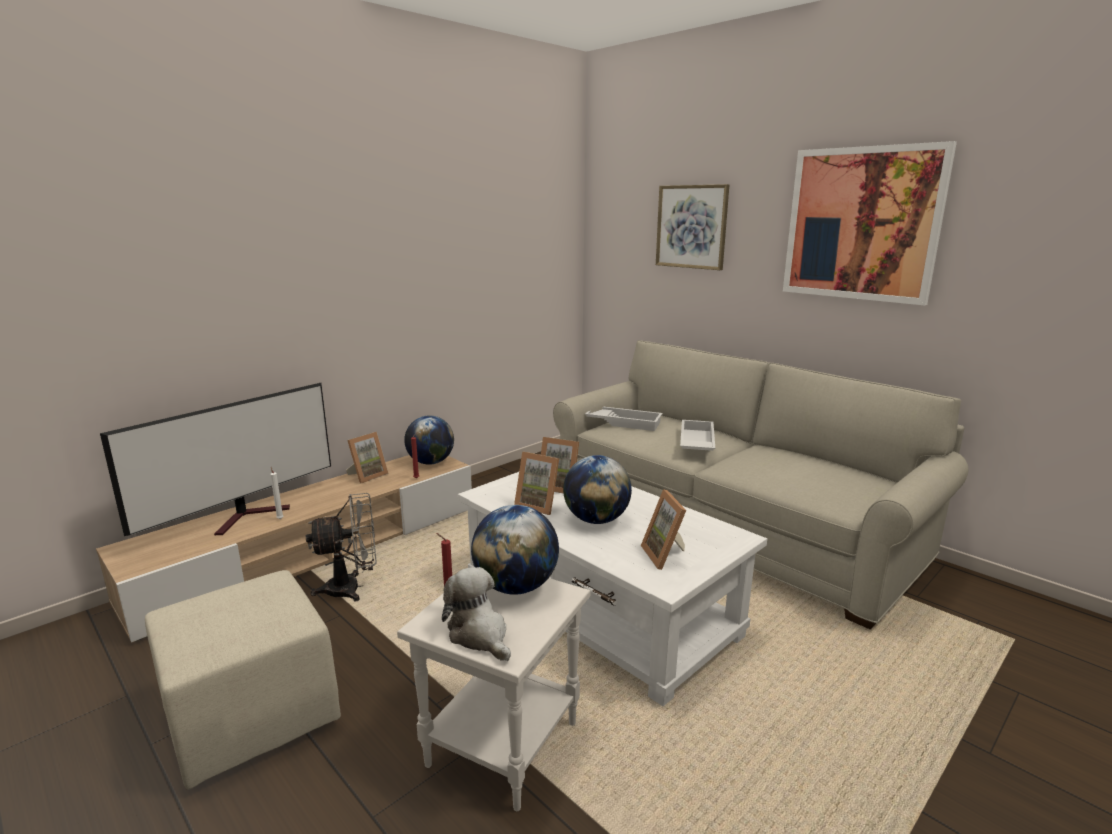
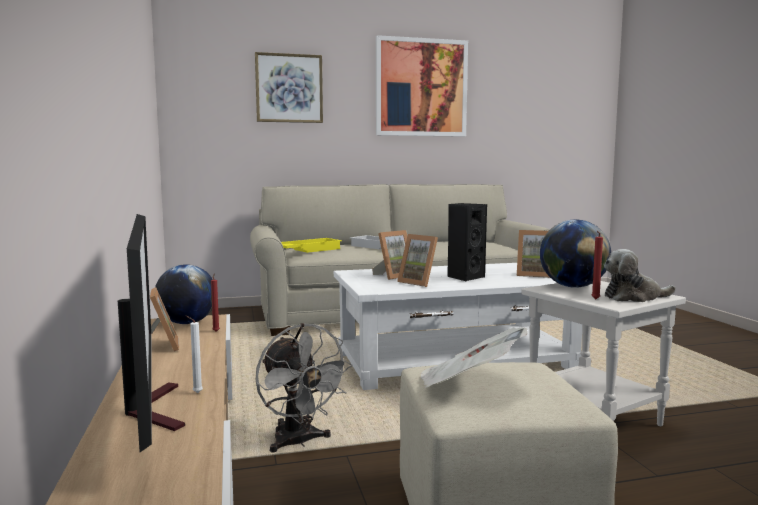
camera: 60 degrees left, 10 degrees down
(230, 602) = (468, 384): none -> newspaper
(352, 588) = (299, 442): grey fan -> grey fan turned 135 degrees clockwise
(539, 505) = (419, 282): picture frame -> picture frame turned 75 degrees clockwise
(596, 520) = (465, 277): globe -> black speaker
(624, 422) = (307, 250): white tray -> yellow tray

